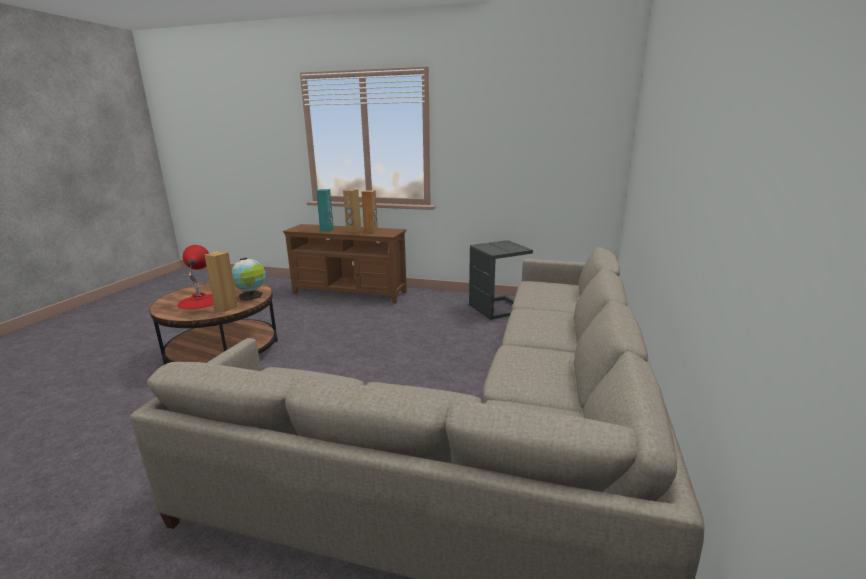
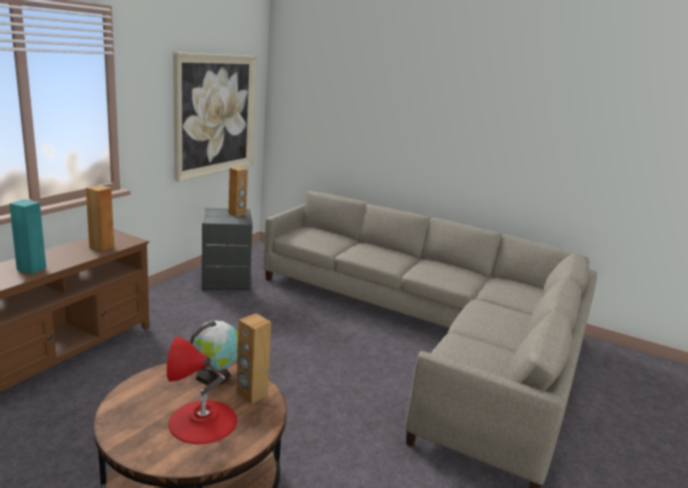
camera: 80 degrees left, 0 degrees up
(353, 230) = (69, 254): brown speaker -> brown speaker (237, 214)
(541, 156) = (215, 115): none -> picture

